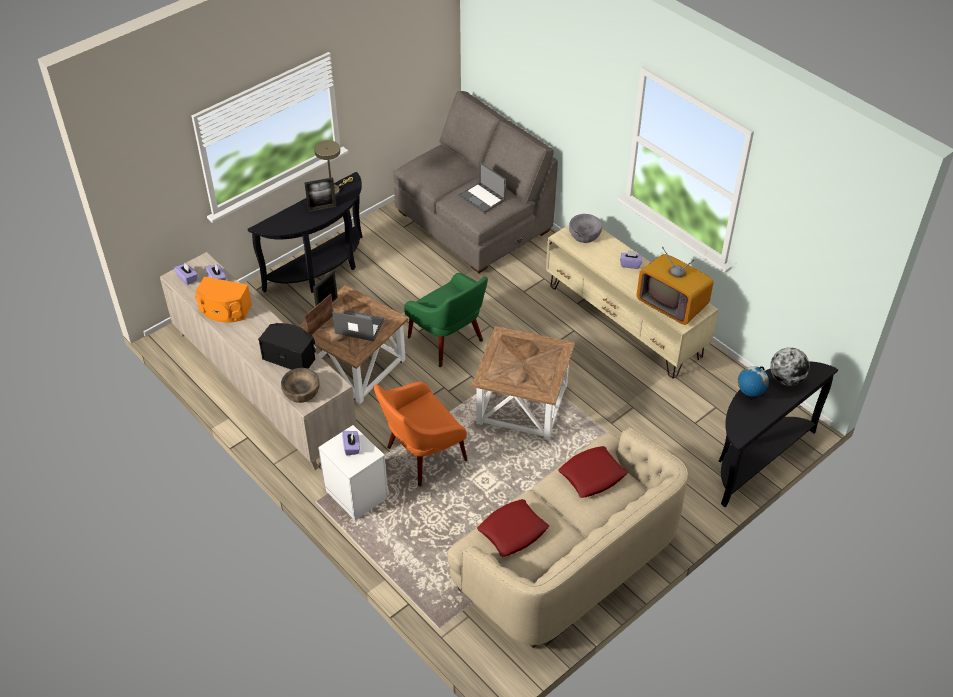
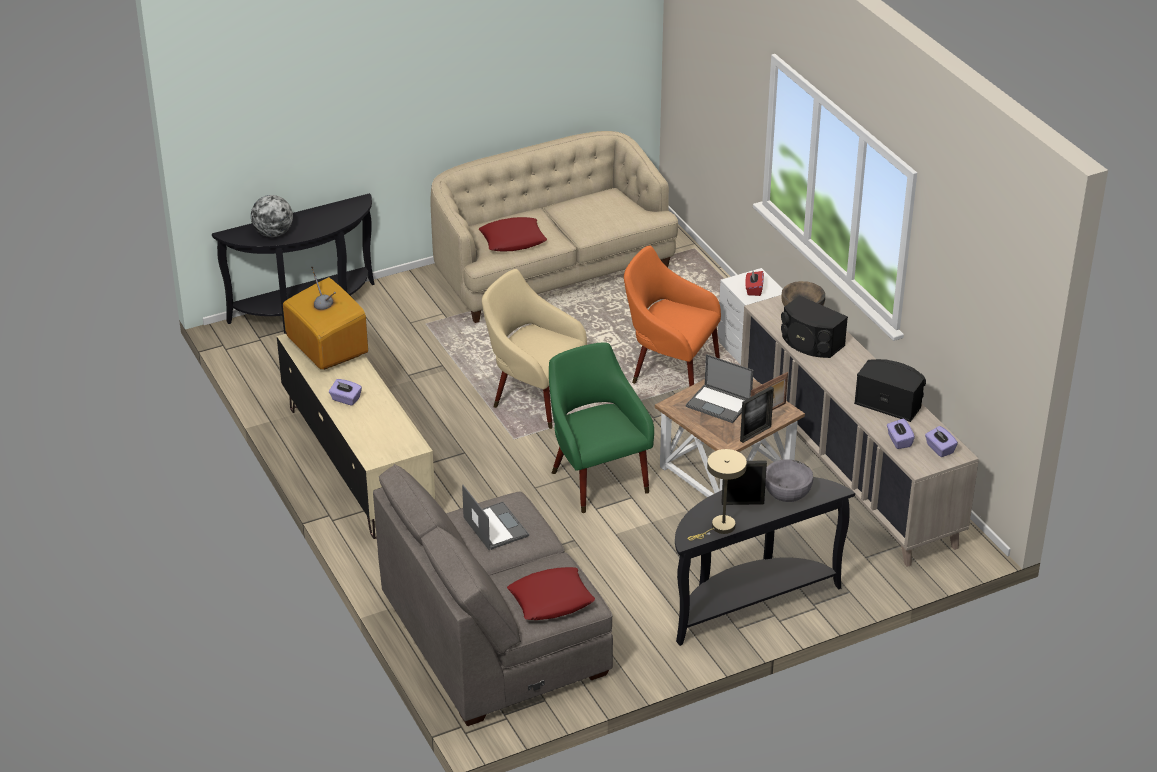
camera: 165 degrees left, 10 degrees down
(224, 311) = (889, 402): orange speaker -> black speaker
(351, 447) = (753, 289): purple tissue box -> red tissue box
(422, 456) = (670, 371): orange armchair -> orange armchair turned 135 degrees counterclockwise
(512, 531) = (611, 215): red pillow -> red pillow (551, 600)
(523, 406) = (534, 397): brown side table -> beige armchair
(585, 235) = (380, 444): grey bowl -> grey bowl (787, 490)
(749, 396) = (323, 227): globe -> none

